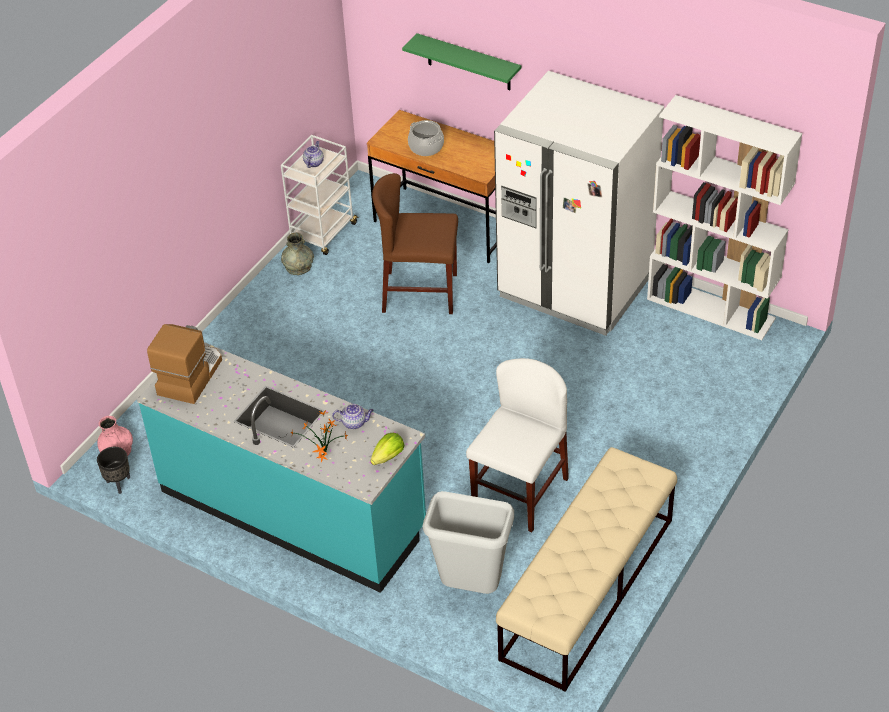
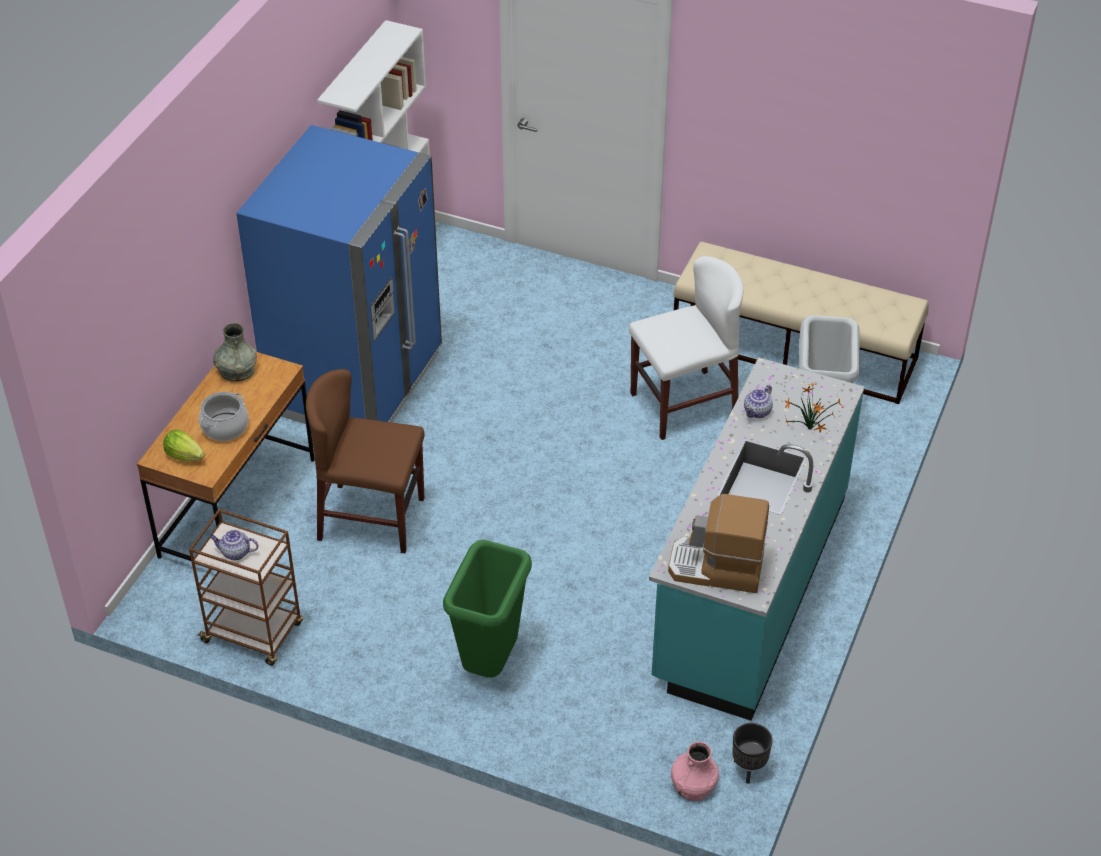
camera: 100 degrees left, 0 degrees up
(262, 349) = (489, 662): none -> green trash can
(298, 266) = (322, 650): grey vase -> grey vase (237, 370)
(323, 234) = (254, 633): white cart -> brown cart
(354, 423) = (757, 412): teapot -> teapot turned 135 degrees counterclockwise
(388, 457) = (799, 380): lettuce -> lettuce (184, 455)
(420, 293) = (371, 518): brown chair -> brown chair turned 105 degrees clockwise
(468, 62) = (176, 306): green shelf -> none
(520, 493) = (683, 405): white chair -> white chair turned 135 degrees clockwise
(575, 287) = (356, 383): white fridge -> blue fridge

